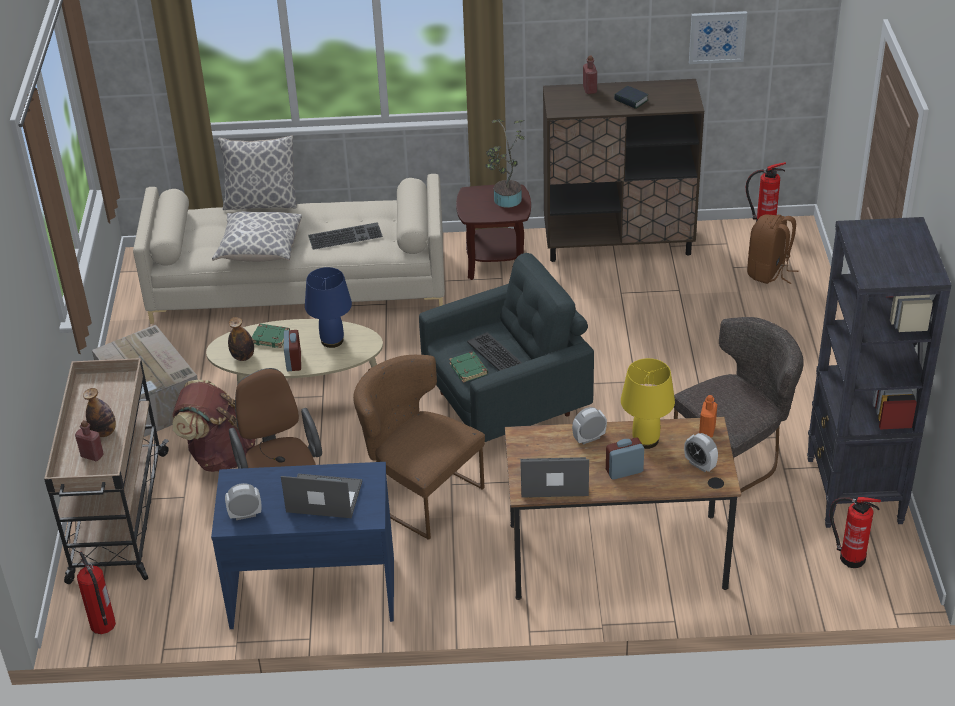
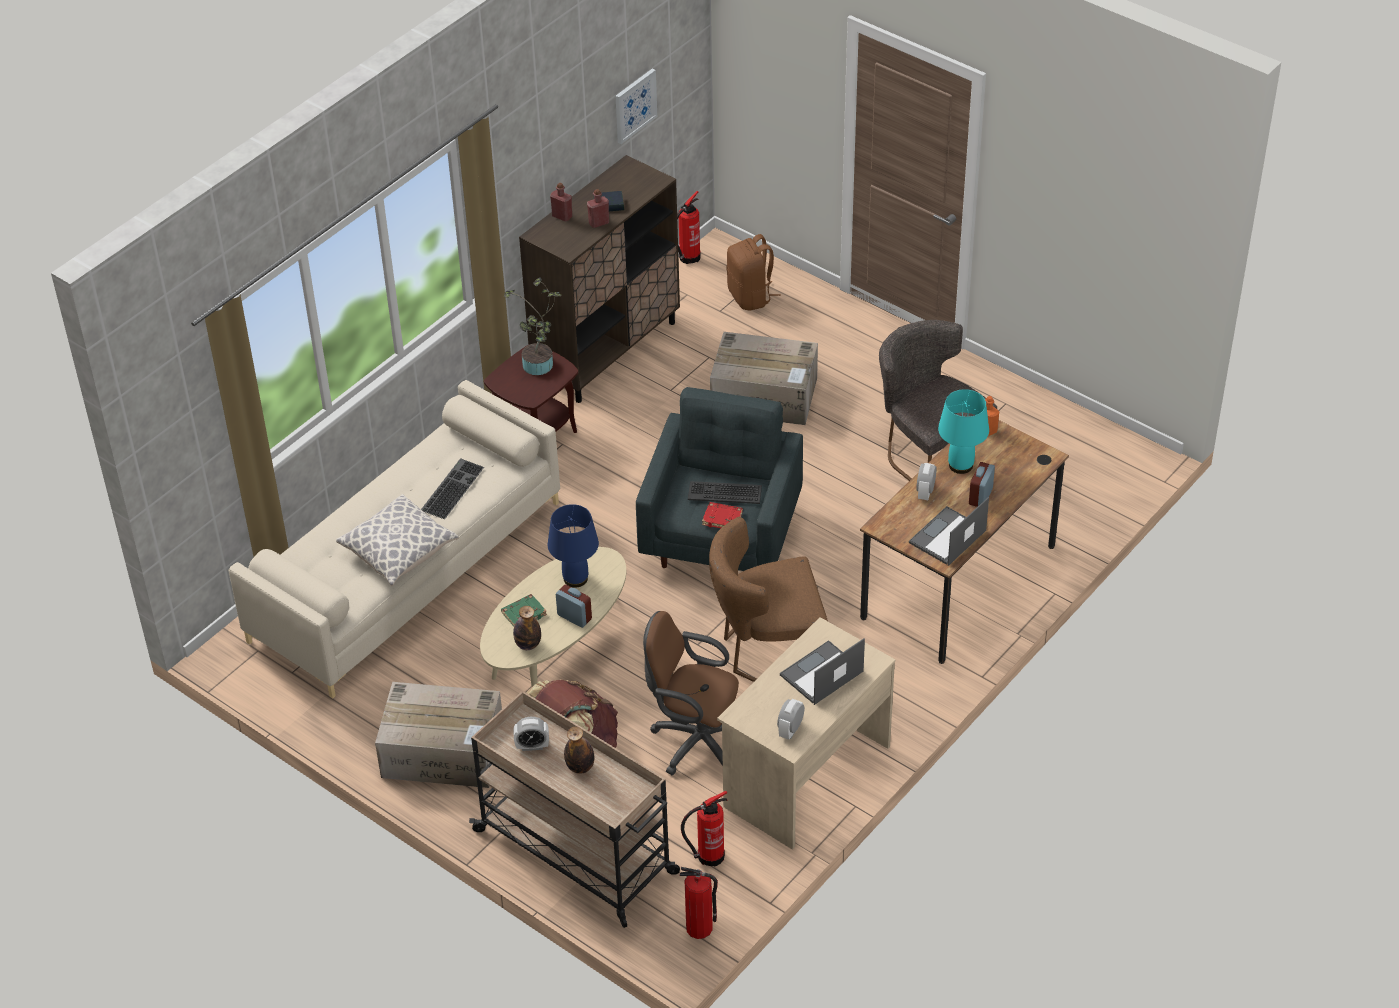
camera: 50 degrees left, 5 degrees up
(92, 455) = (603, 789): red bottle -> red bottle (599, 223)
(261, 203) = (328, 513): pillow -> none
(312, 591) = (805, 775): blue desk -> beige desk
(469, 369) = (723, 518): green book -> red book
(646, 439) = (960, 465): yellow table lamp -> turquoise table lamp
(678, 339) = (765, 395): none -> cardboard box
(700, 465) = (1017, 455): alarm clock -> alarm clock (532, 746)
(735, 455) = (928, 452): grey chair -> grey chair turned 45 degrees counterclockwise
(850, 557) = (1091, 466): fire extinguisher -> fire extinguisher (708, 856)
(854, 491) = (1033, 419): black bookcase -> none

